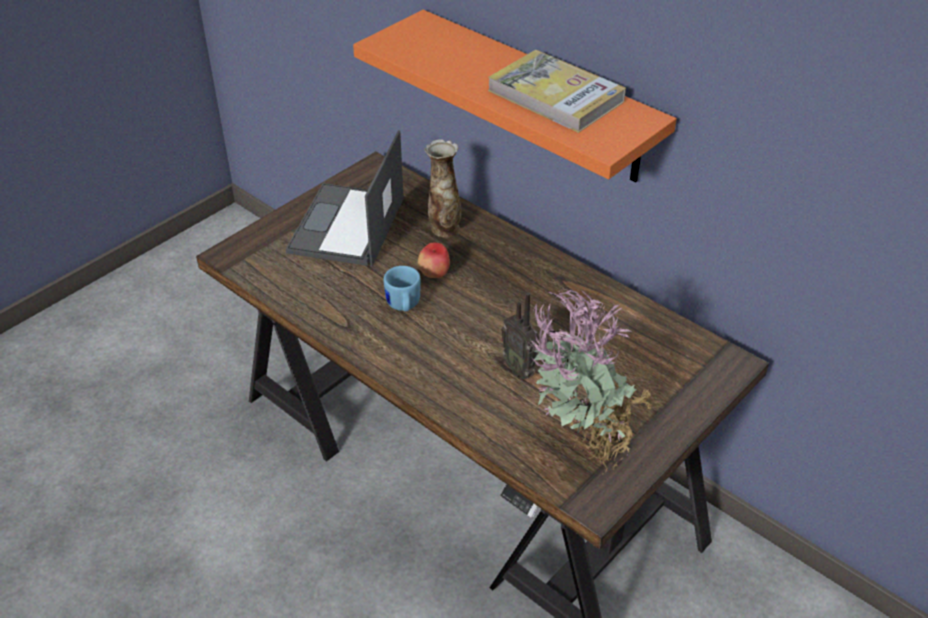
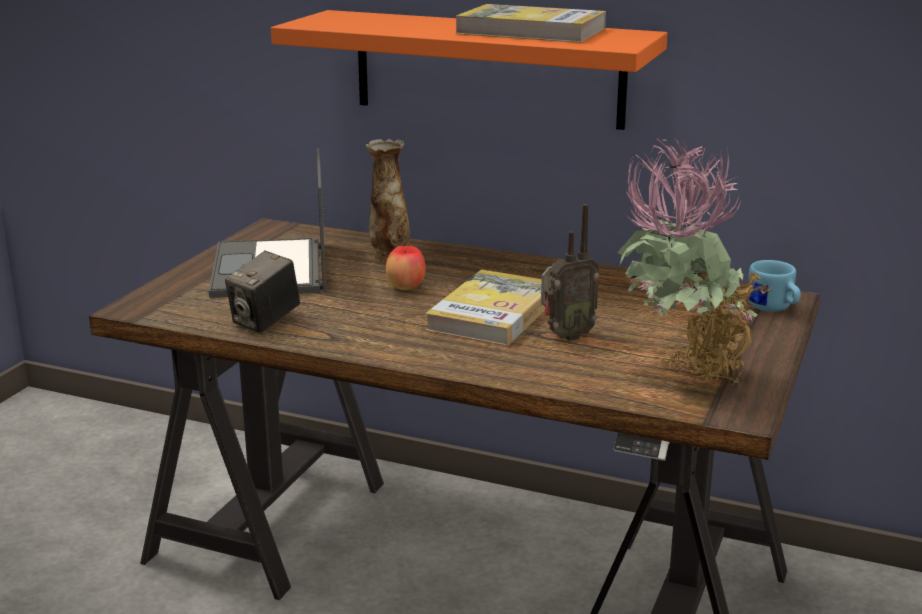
camera: 20 degrees left, 20 degrees down
(311, 294) = (265, 322): none -> camera
(403, 306) = (387, 314): blue mug -> blue mug (773, 309)
(482, 325) = (493, 314): none -> book
(520, 369) = (565, 336): radio -> radio turned 60 degrees counterclockwise

